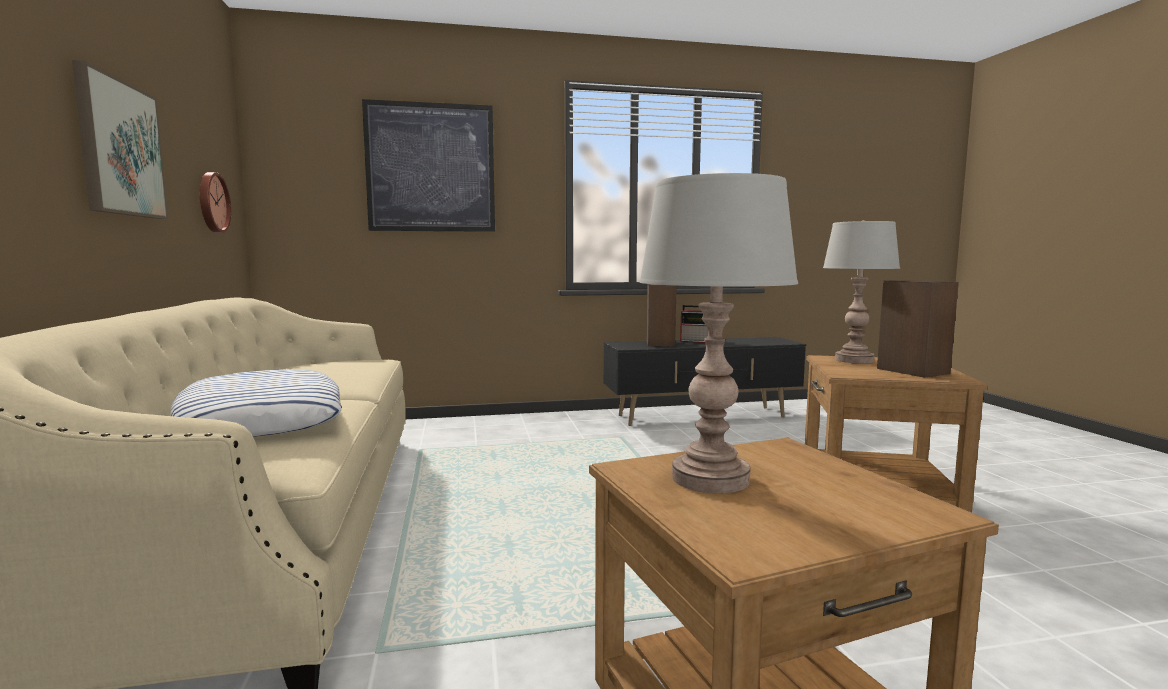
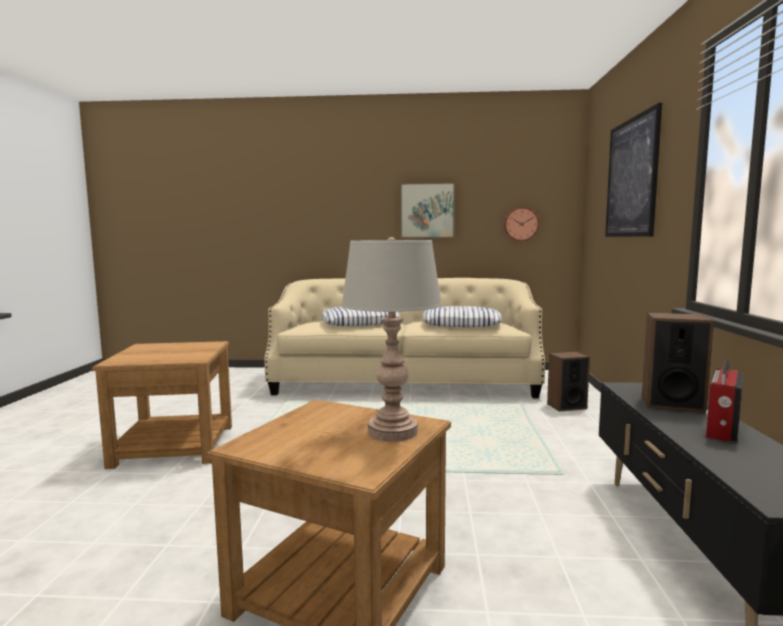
camera: 105 degrees right, 0 degrees up
(328, 371) = (461, 324): none -> pillow
(710, 478) = (187, 348): grey table lamp -> none
(912, 371) = (301, 438): speaker -> speaker (566, 406)

